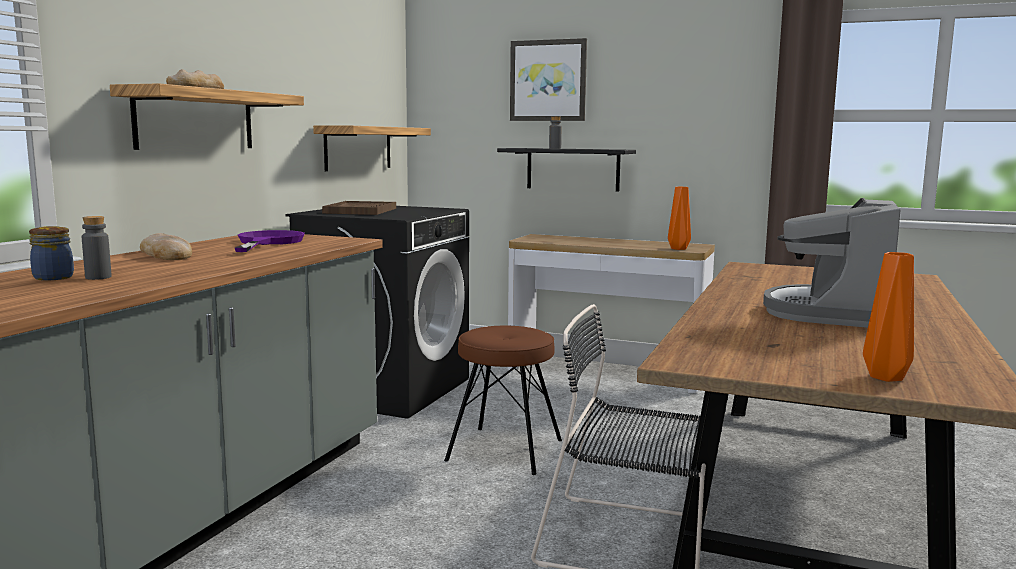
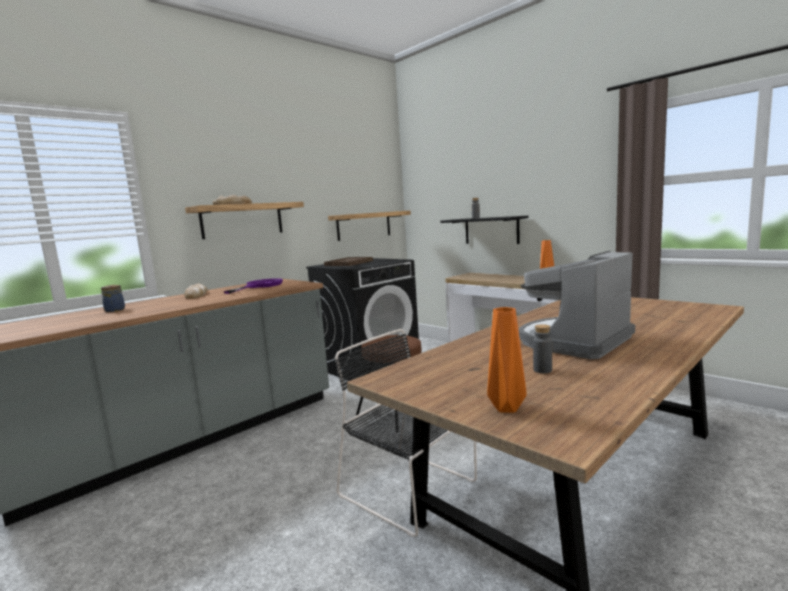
camera: 25 degrees right, 0 degrees up
(98, 277) = (131, 310): grey bottle -> grey bottle (542, 370)
(548, 80) = (474, 175): picture -> none

